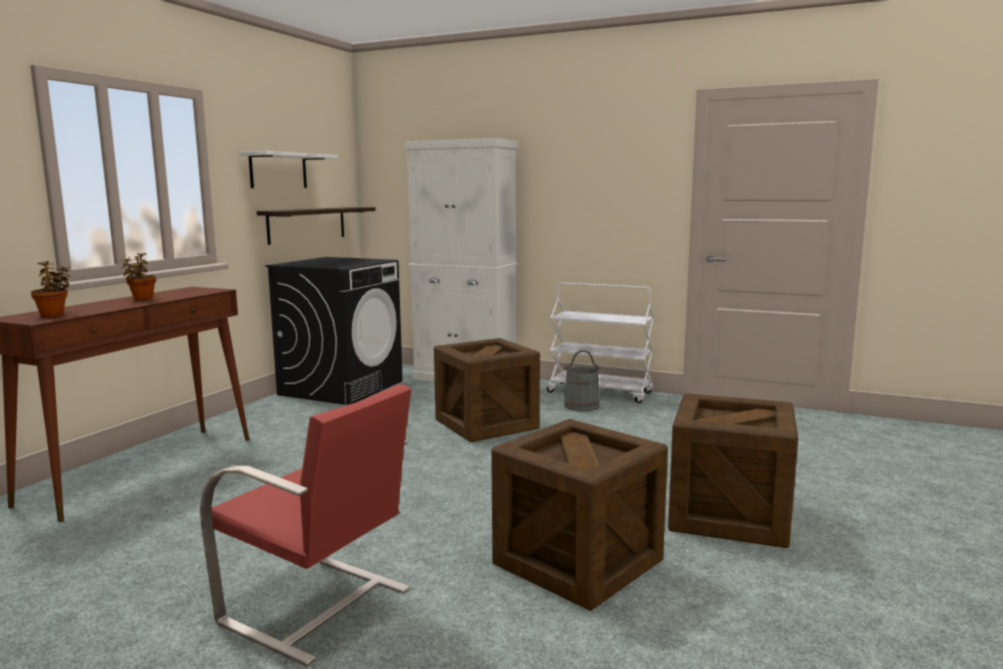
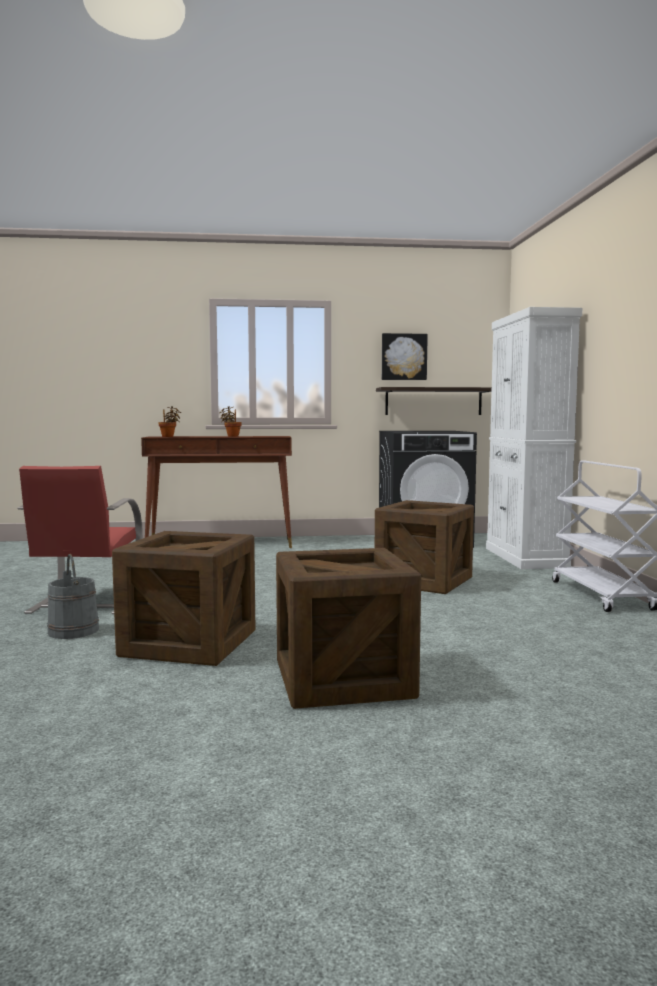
camera: 60 degrees right, 5 degrees down
(278, 171) = (403, 357): white shelf -> picture
(581, 406) = (541, 596): grey bucket -> grey bucket (73, 631)

